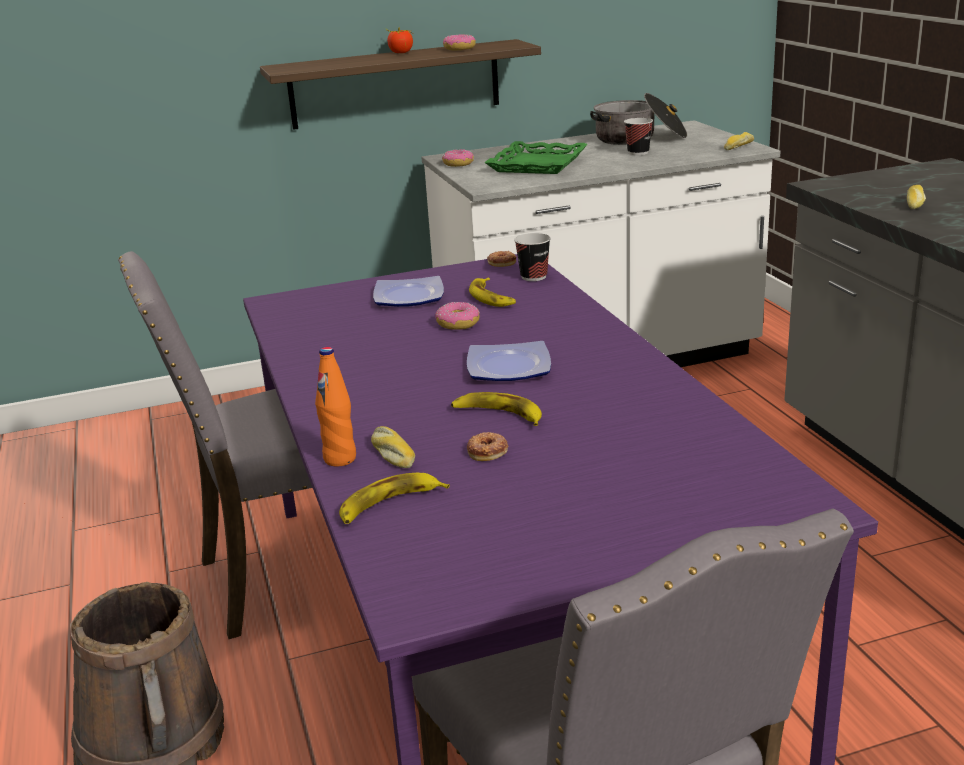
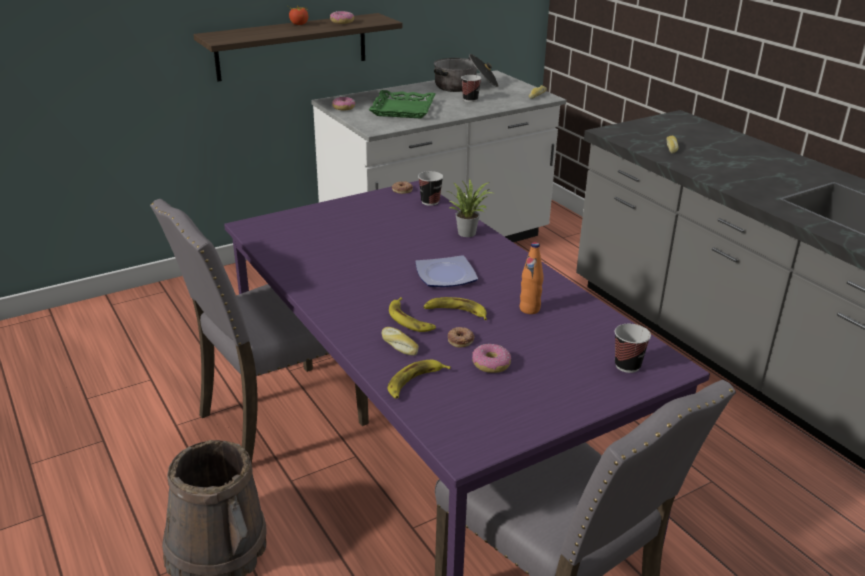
camera: 15 degrees left, 5 degrees up
(340, 459) = (365, 351): orange bottle -> orange bottle (529, 309)
(410, 296) = (350, 219): plate -> none
(457, 323) = (394, 242): donut -> donut (490, 364)
(492, 298) = (408, 220): banana -> banana (410, 320)
(569, 314) = (467, 232): none -> potted plant
(737, 501) = (627, 365): none -> cup

